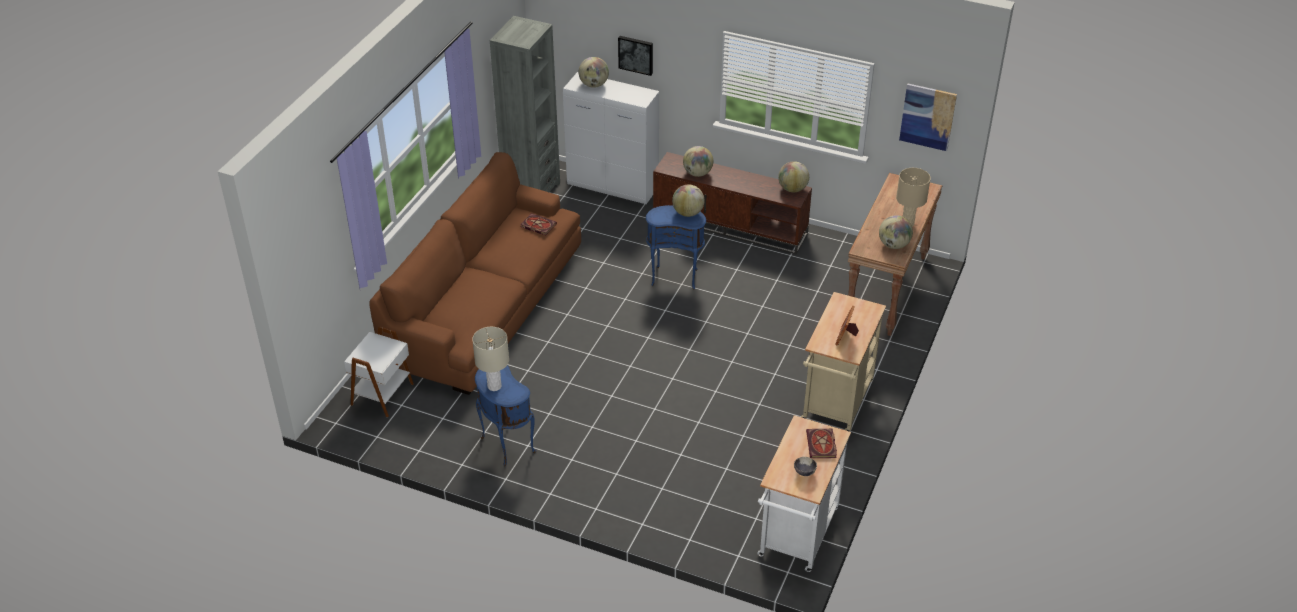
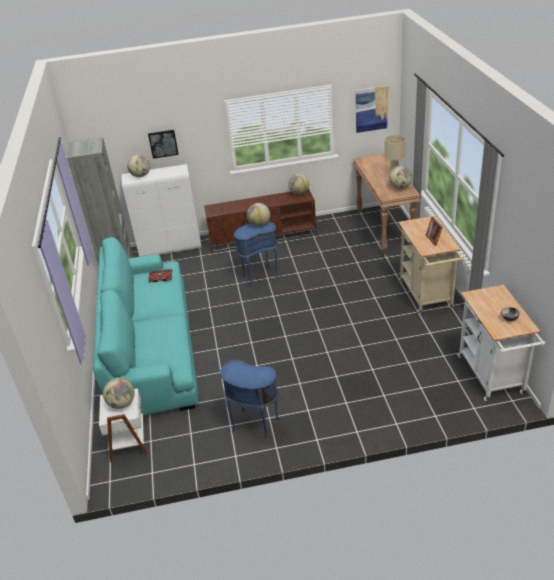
camera: 30 degrees left, 5 degrees down
(485, 305) = (151, 347): brown sofa -> turquoise sofa
(494, 386) = (245, 377): beige table lamp -> none
(697, 173) = (235, 208): globe -> globe (122, 404)
(822, 445) = (498, 299): book -> none

